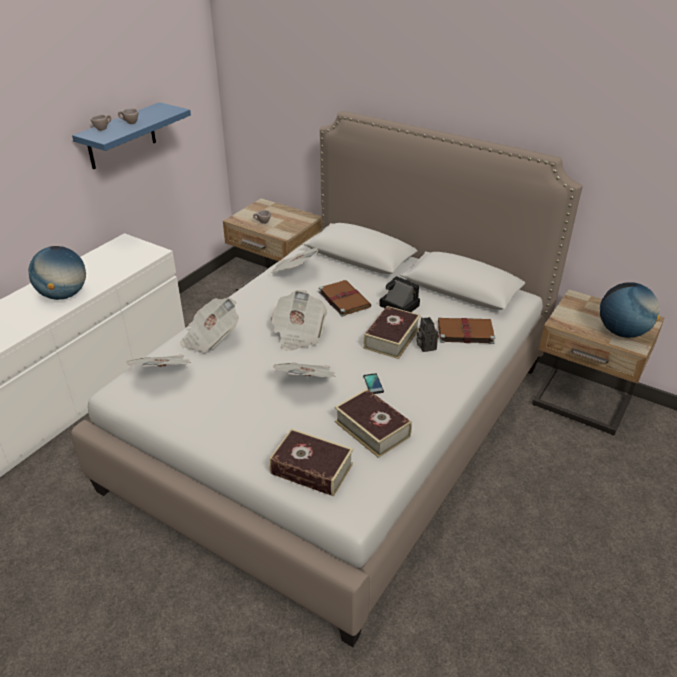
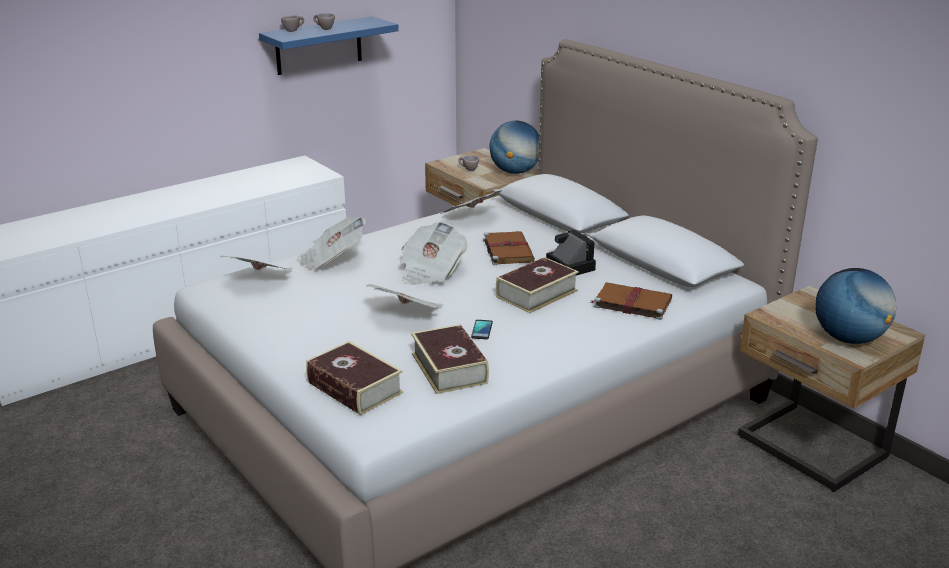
camera: 20 degrees right, 10 degrees down
(64, 295) = (206, 197): globe -> globe (515, 172)
(425, 346) = (572, 307): camera -> none

